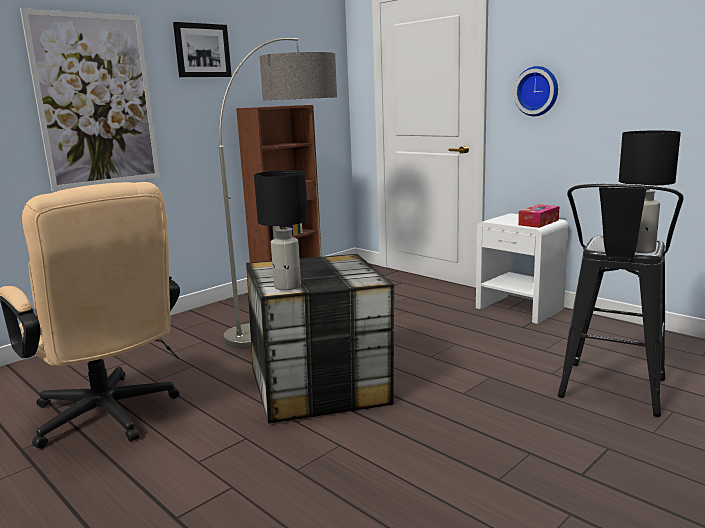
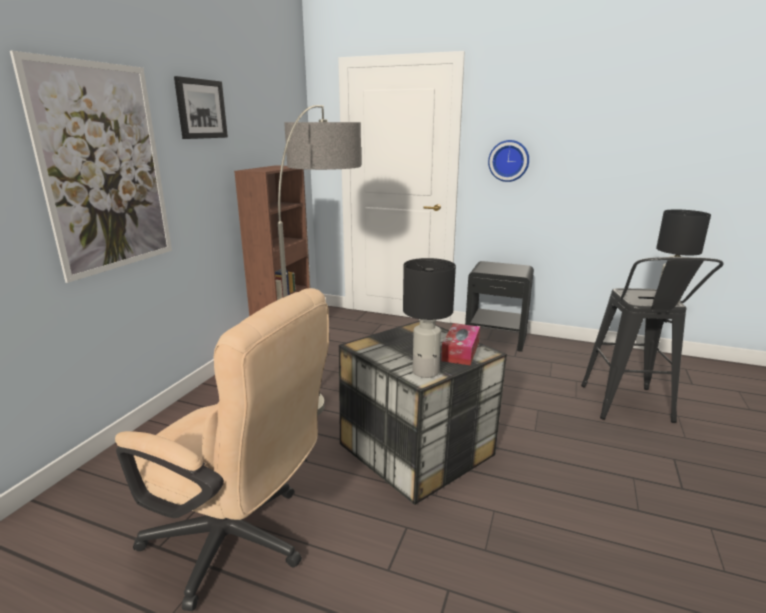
camera: 25 degrees left, 5 degrees up
(519, 308) = (496, 338): white nightstand -> black nightstand
(538, 222) = (517, 270): tissue box -> tissue box (460, 351)

